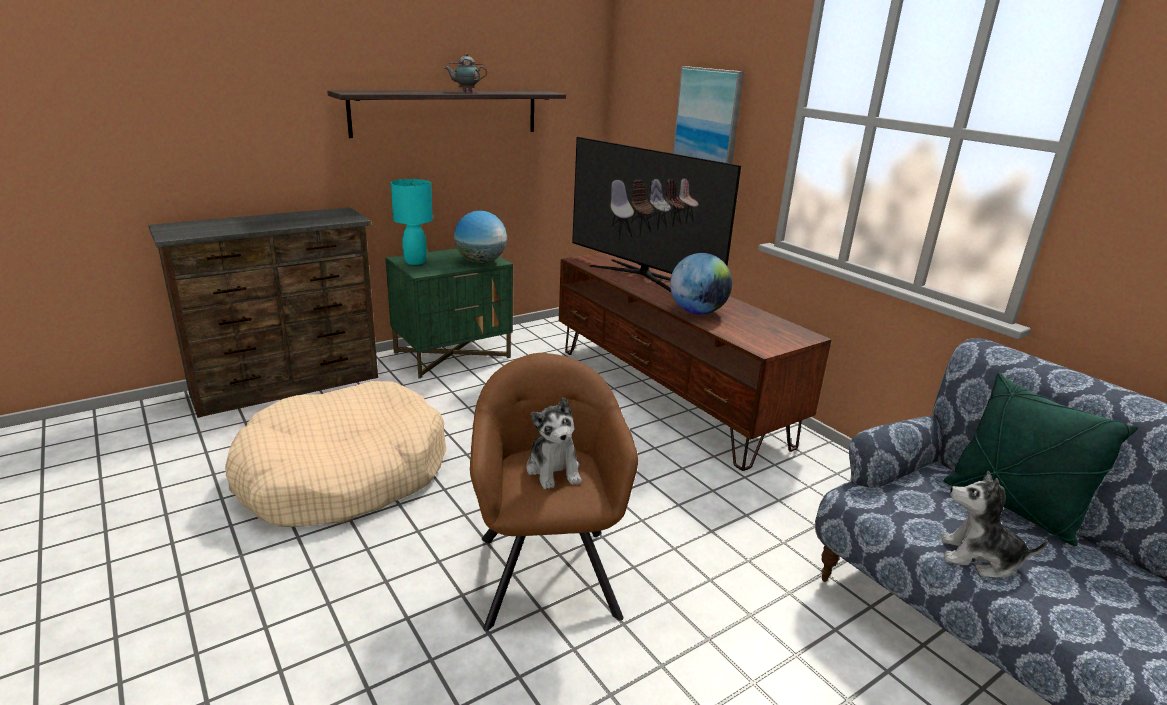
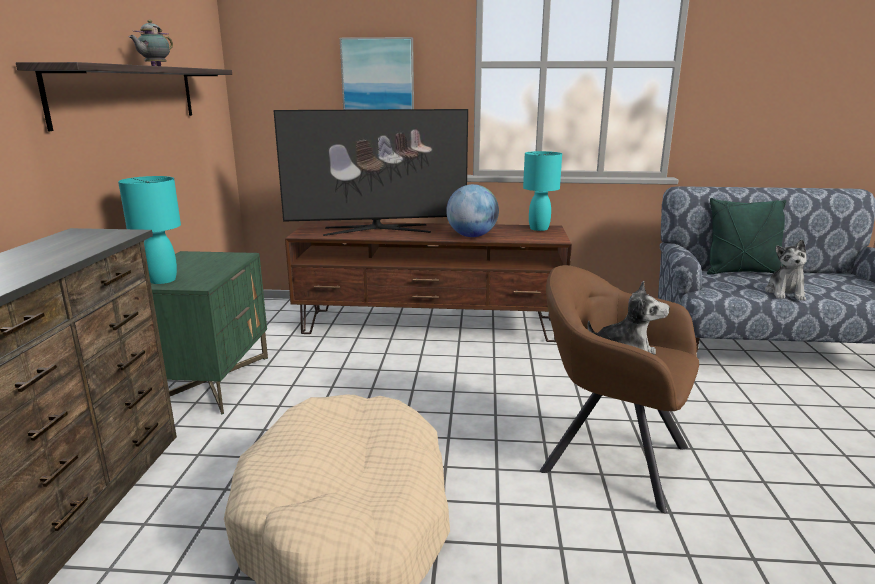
camera: 50 degrees left, 5 degrees down
(481, 262) = (228, 260): globe -> none
(789, 332) = (539, 229): none -> turquoise table lamp
(979, 558) = (785, 293): plush toy -> plush toy turned 45 degrees counterclockwise

